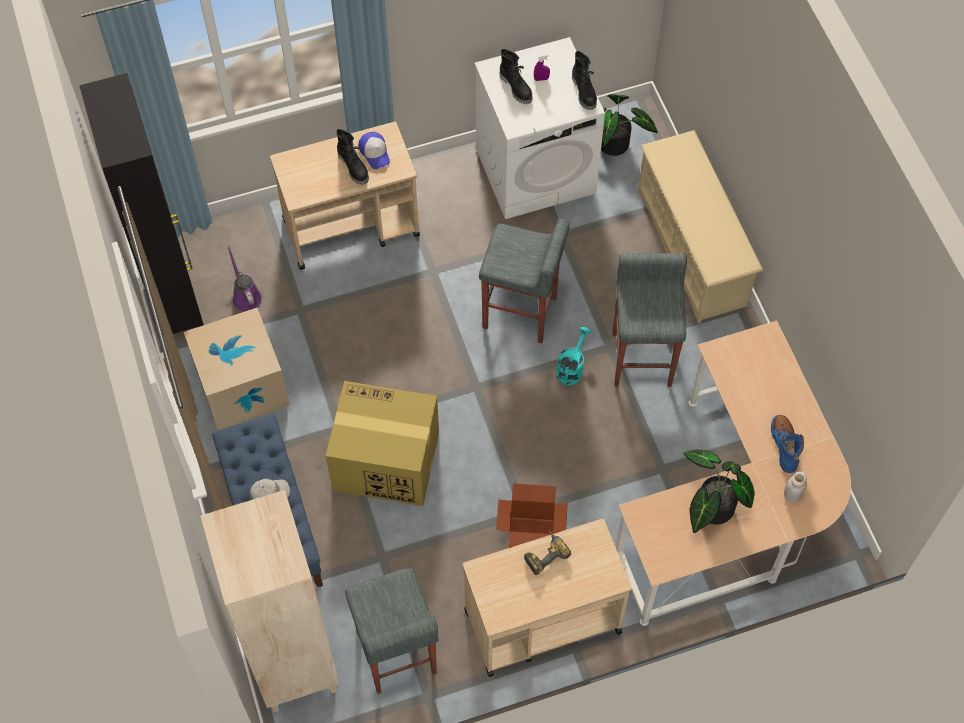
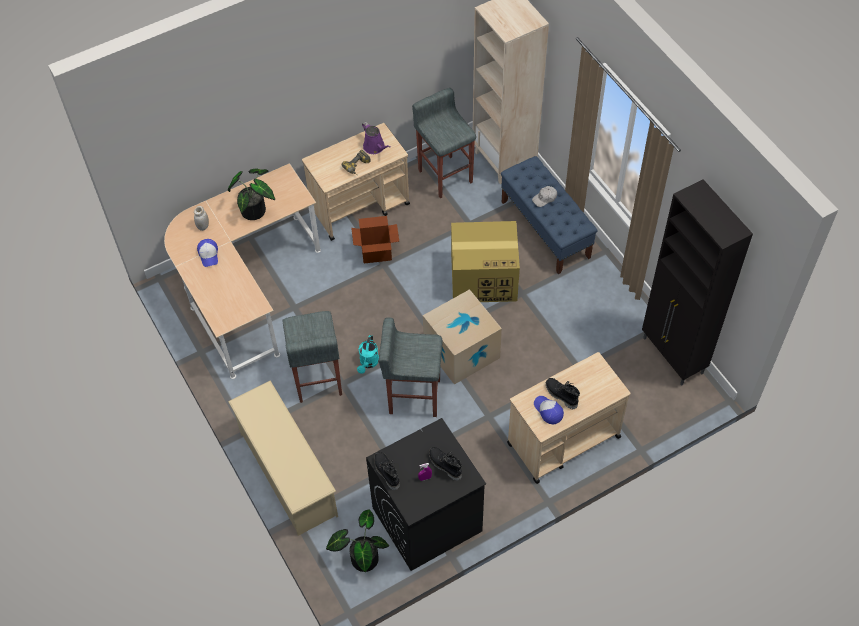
camera: 170 degrees right, 5 degrees down
(242, 386) = (599, 308): cardboard box -> cardboard box (461, 351)
(246, 296) = (623, 371): purple watering can -> purple watering can (375, 147)
(536, 170) = (426, 520): white washing machine -> black washing machine
(784, 446) = (209, 254): blue boot -> cap

